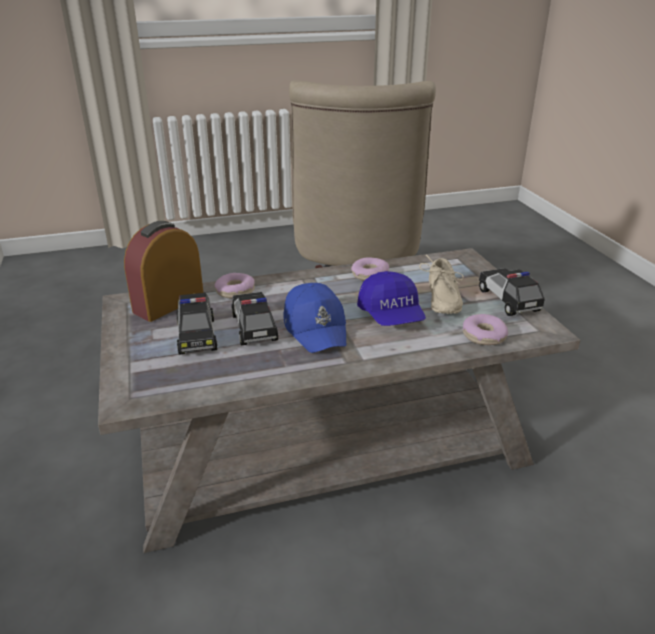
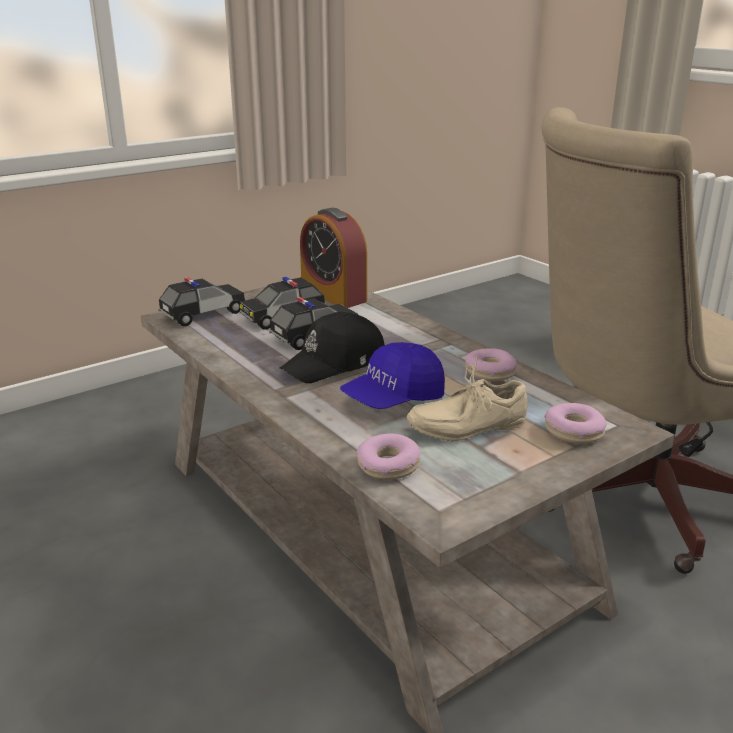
camera: 70 degrees right, 5 degrees down
(169, 303) = (333, 295): alarm clock -> alarm clock turned 150 degrees counterclockwise
(235, 291) = (380, 315): donut -> donut (573, 432)
(316, 327) = (335, 363): blue cap -> black cap
(509, 301) = (513, 479): toy car -> toy car (203, 314)

